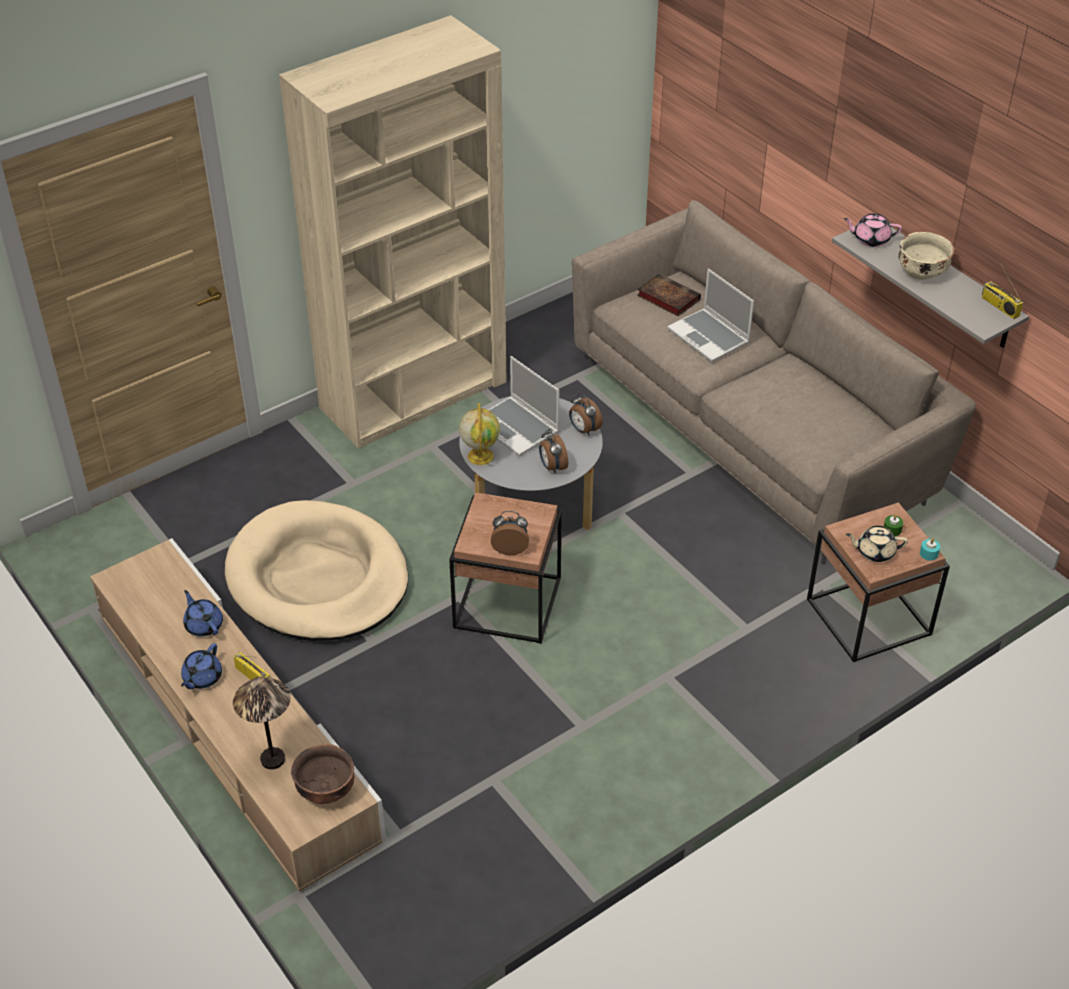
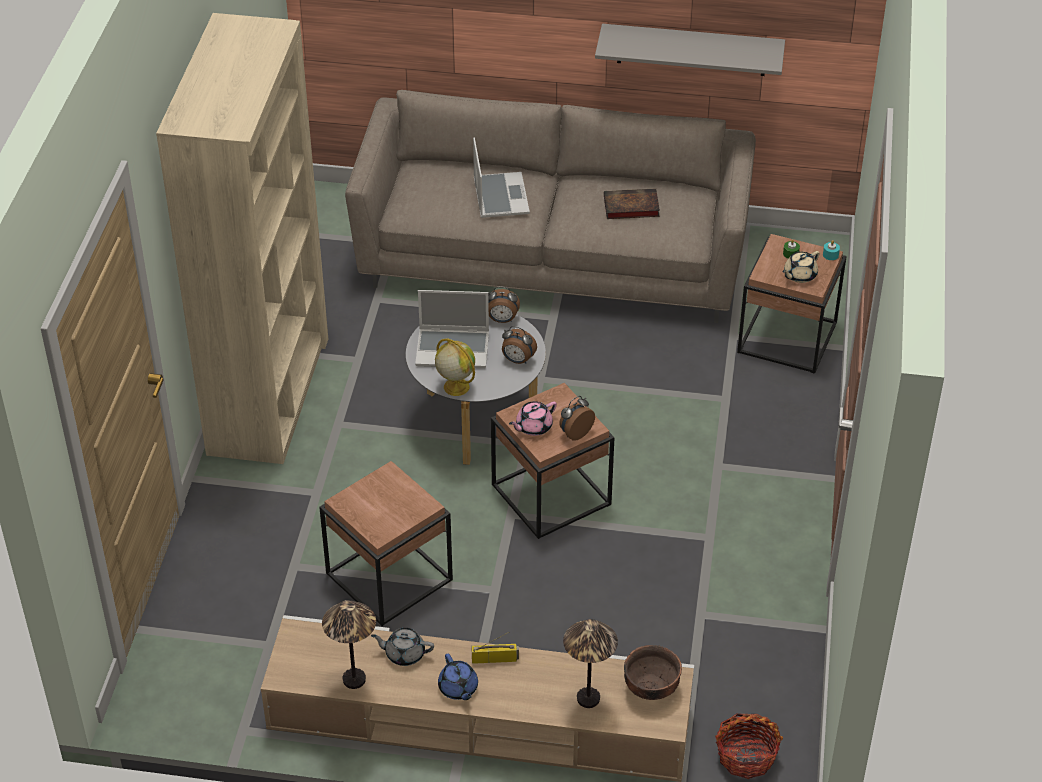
camera: 45 degrees left, 0 degrees up
(149, 617) = (354, 680): none -> table lamp
(204, 625) = (404, 654): blue teapot -> grey teapot
(318, 578) = (390, 577): beige dog bed -> brown side table
(374, 916) = (746, 756): none -> basket
(666, 297) = (429, 185): book -> book (629, 207)
(710, 337) = (499, 196): laptop -> laptop turned 105 degrees counterclockwise
(870, 239) = (621, 42): pink teapot -> pink teapot (533, 427)
(921, 272) = (684, 47): beige bowl -> none
(999, 306) = (760, 43): radio -> none

